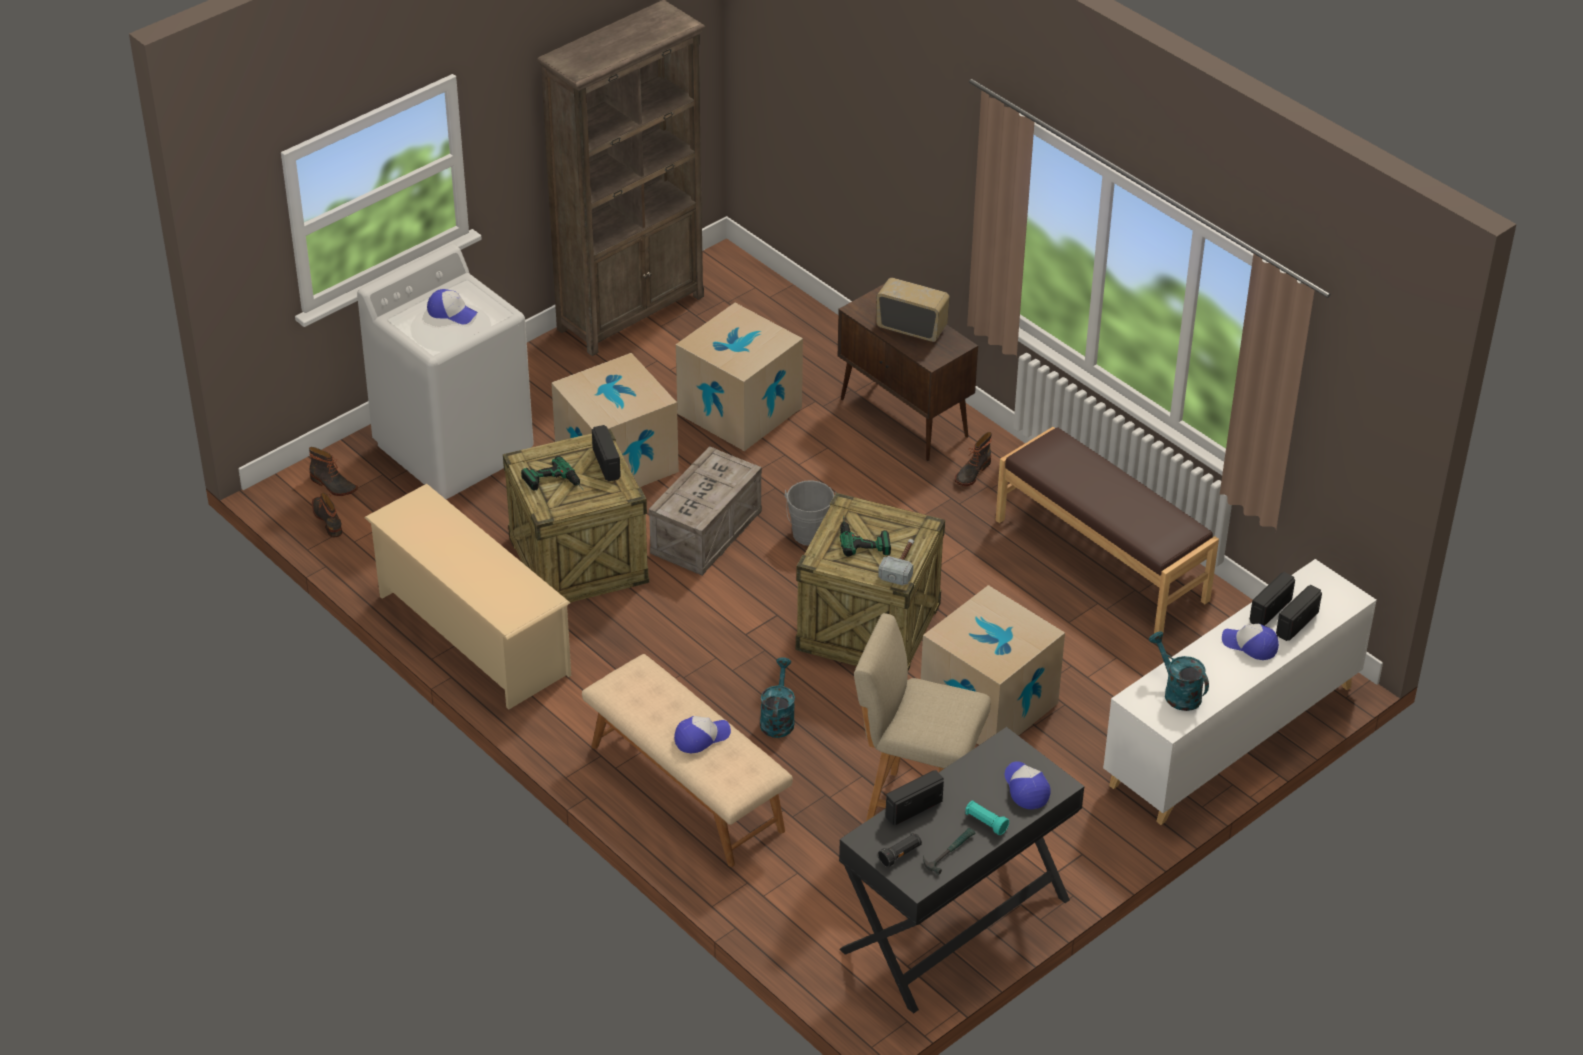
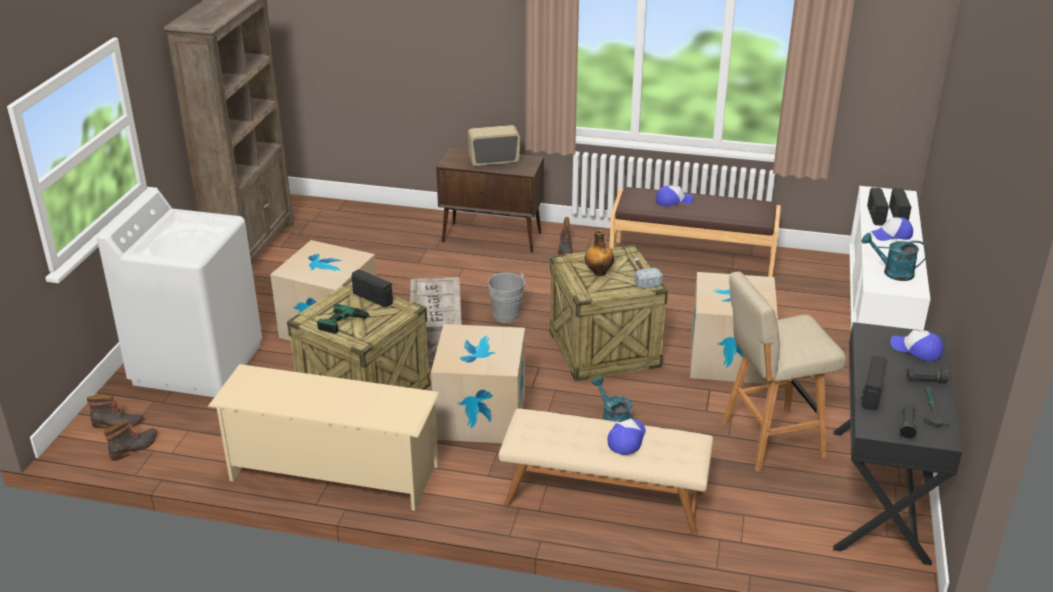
camera: 35 degrees left, 10 degrees down
(328, 519) = (135, 447): boot -> boot turned 105 degrees clockwise
(452, 312) = (184, 232): cap -> cap (673, 201)
(739, 410) = (383, 270): cardboard box -> cardboard box (481, 416)
(863, 537) = (598, 272): power drill -> bottle
(985, 822) = (925, 381): turquoise flashlight -> black flashlight

